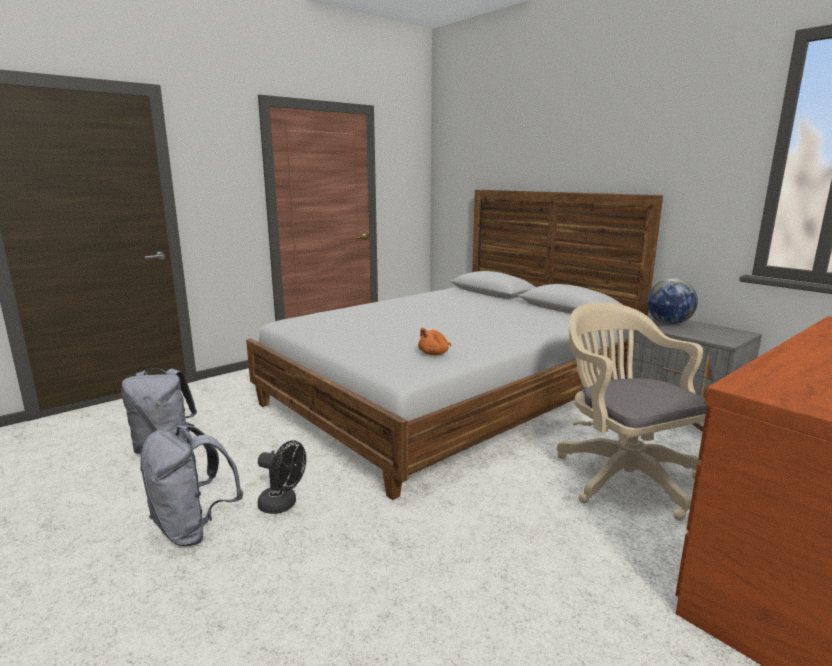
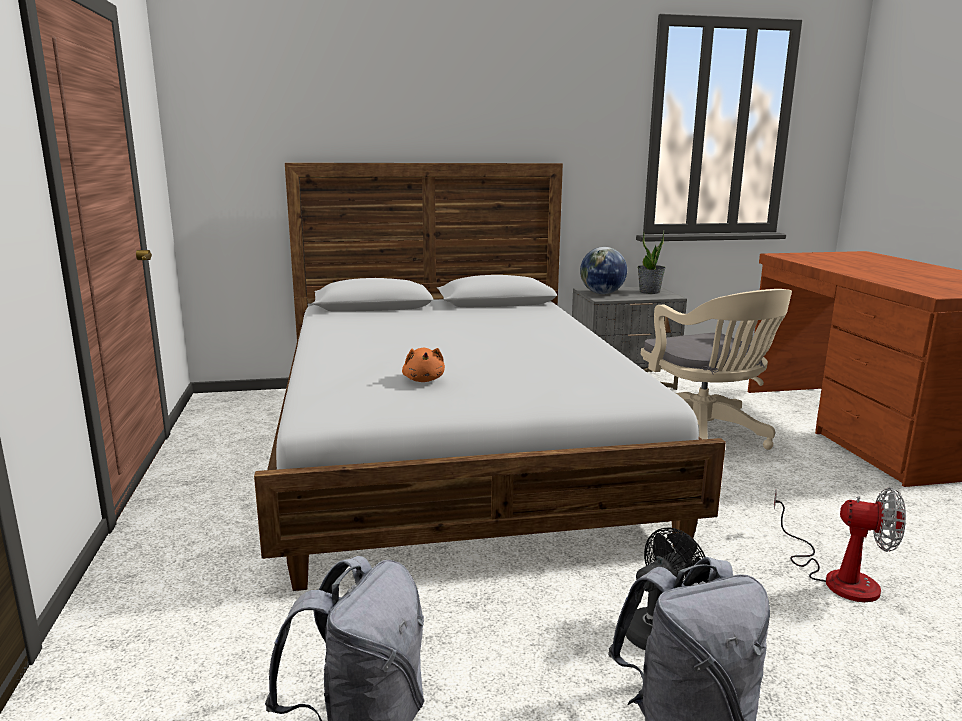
camera: 60 degrees left, 0 degrees up
(414, 575) = (837, 576): none -> fan
(435, 353) = (597, 371): orange plush toy -> orange plush toy (424, 380)
(621, 475) = (704, 436): beige office chair -> beige office chair turned 120 degrees counterclockwise
(721, 334) = (649, 292): none -> potted plant

